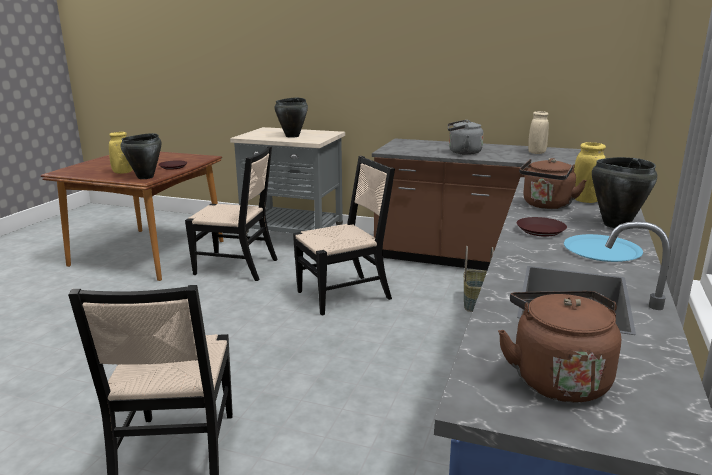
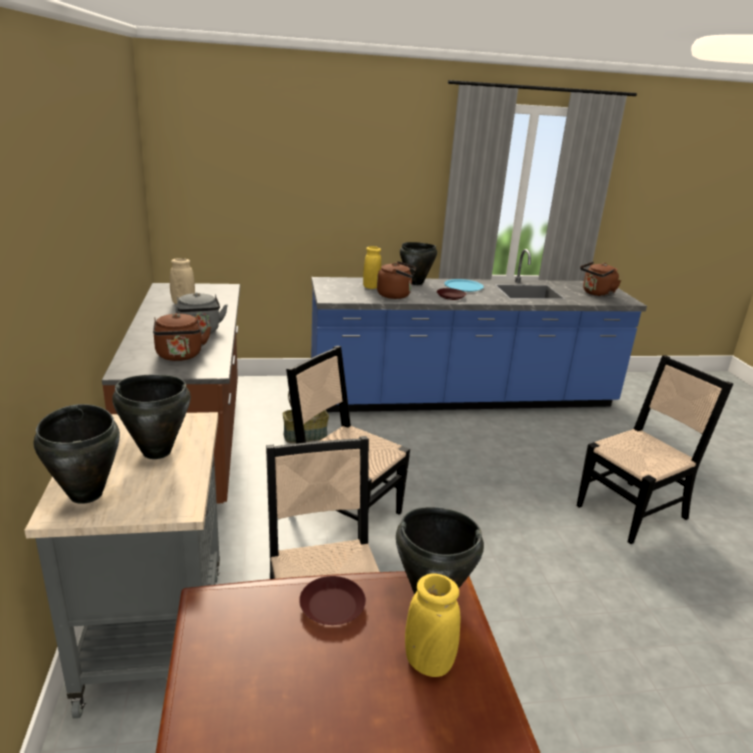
camera: 120 degrees left, 5 degrees up
(273, 130) = (87, 494): none -> black cooking pot
(417, 147) = (180, 356): none -> brown kettle

